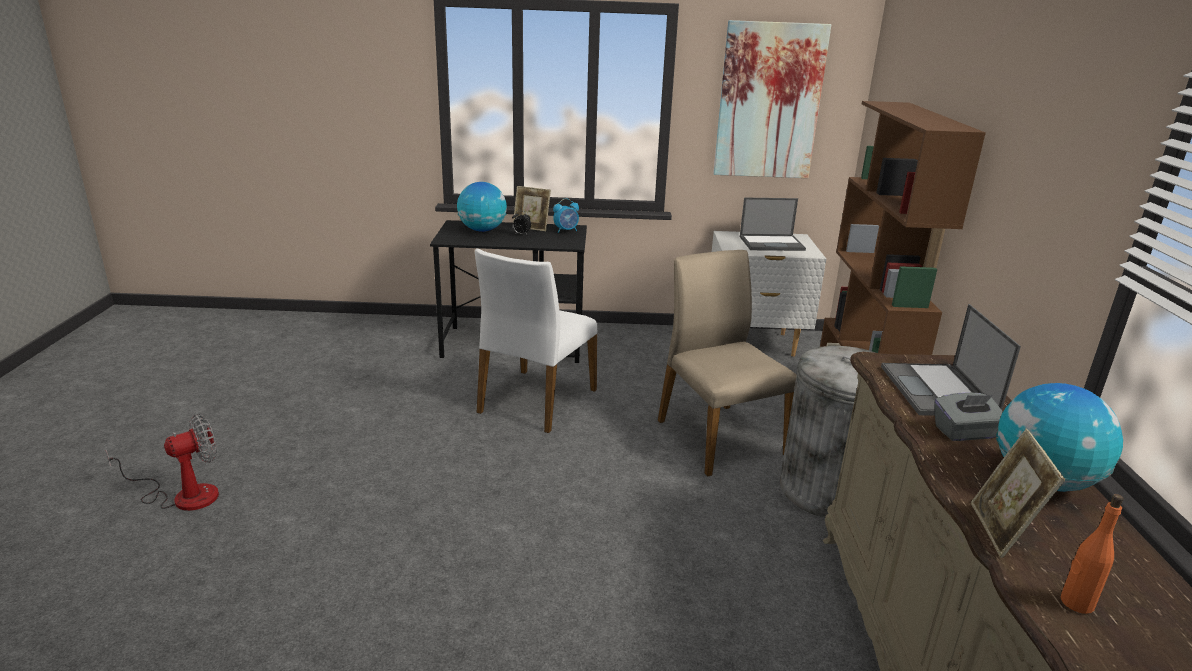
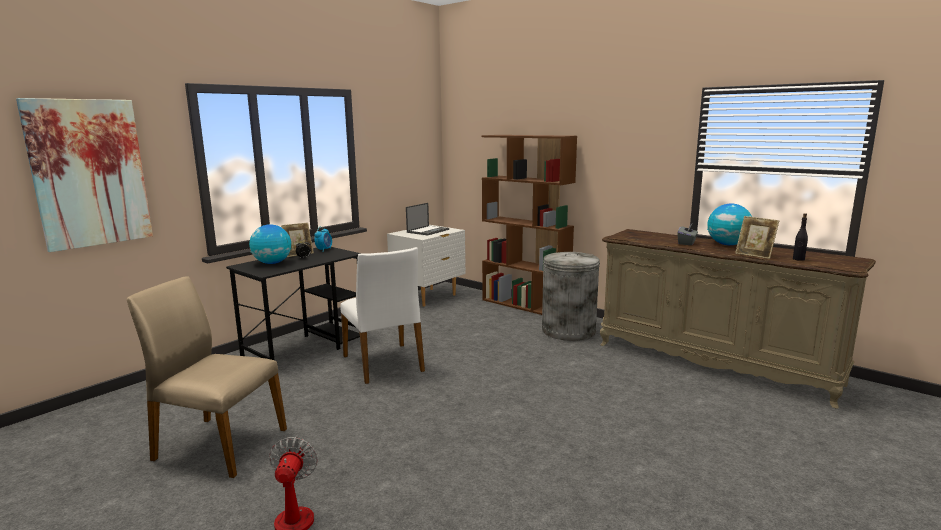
camera: 50 degrees left, 10 degrees down
(718, 437) = (496, 334): beige chair -> beige chair (219, 444)
(769, 101) = (402, 147): picture -> picture (89, 173)
(938, 391) = (652, 238): laptop -> none
(1076, 603) = (798, 259): orange bottle -> black bottle

